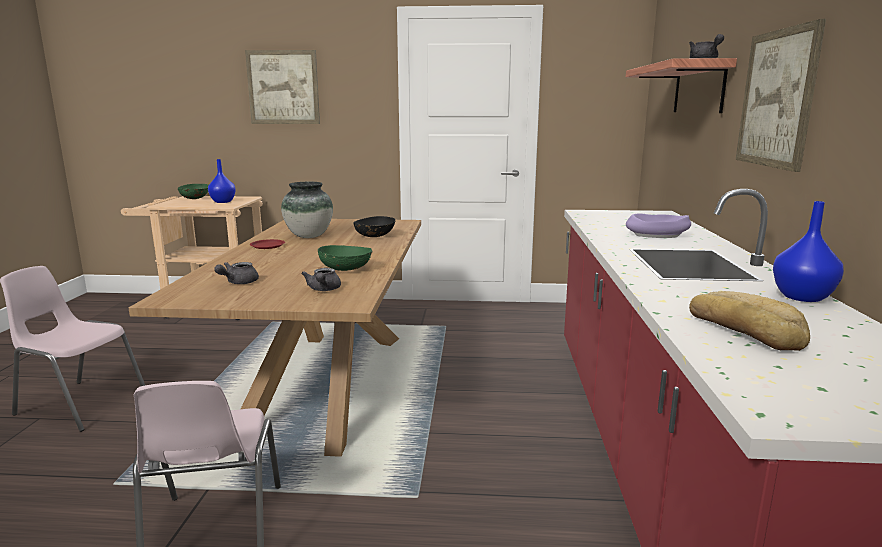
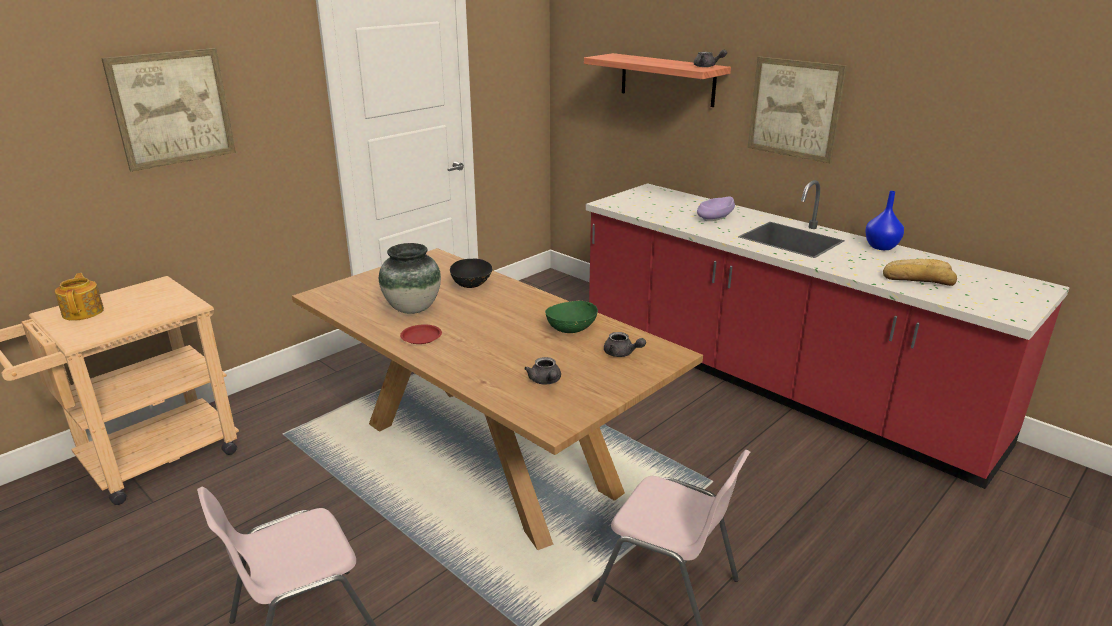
camera: 50 degrees left, 10 degrees up
(195, 199) = (84, 312): green bowl -> teapot
(223, 201) = (155, 302): blue vase -> none

